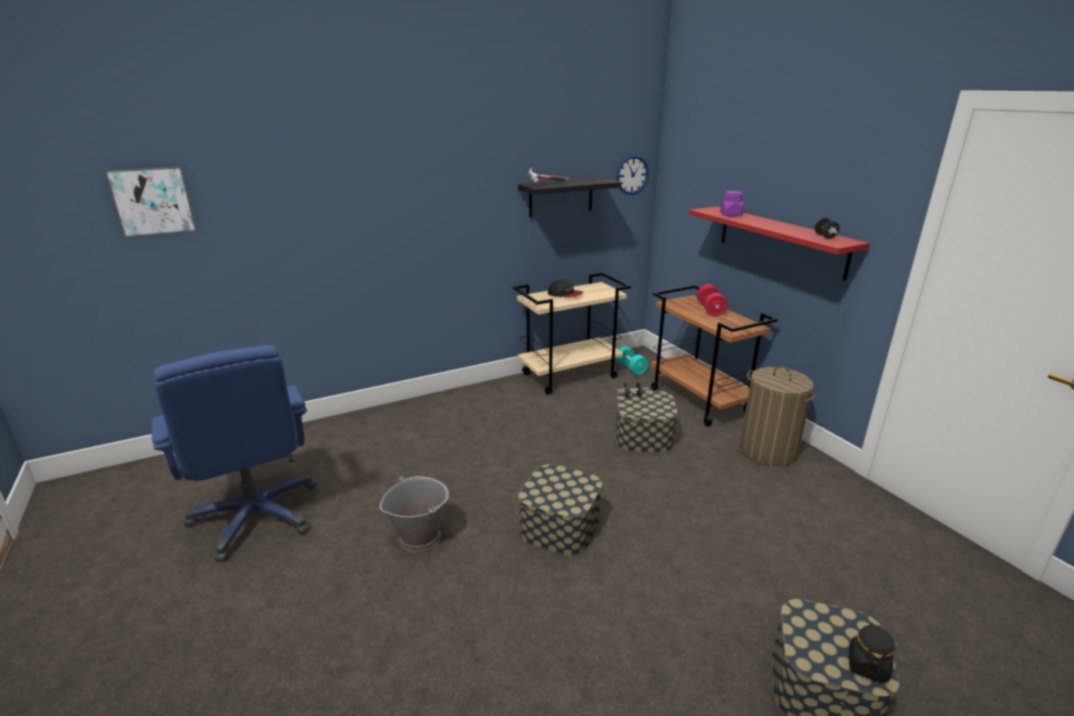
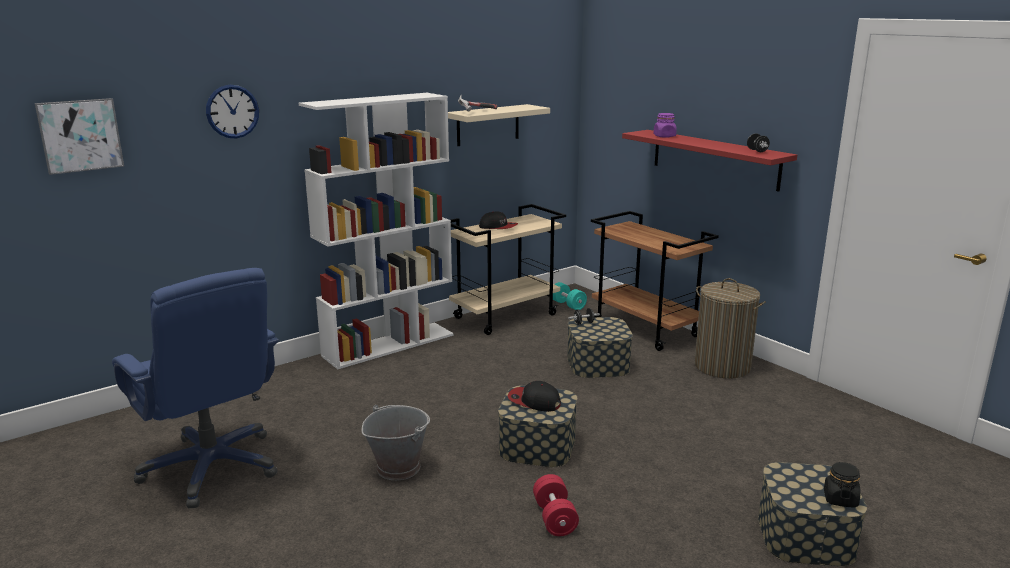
camera: 10 degrees left, 5 degrees down
(457, 397) = (389, 345): none -> white bookcase
(557, 486) = (534, 401): none -> cap
(561, 197) = (488, 125): black shelf -> beige shelf
(632, 175) = (556, 101): wall clock -> wall clock (232, 111)
(710, 309) = (650, 233): red dumbbell -> red dumbbell (554, 518)

